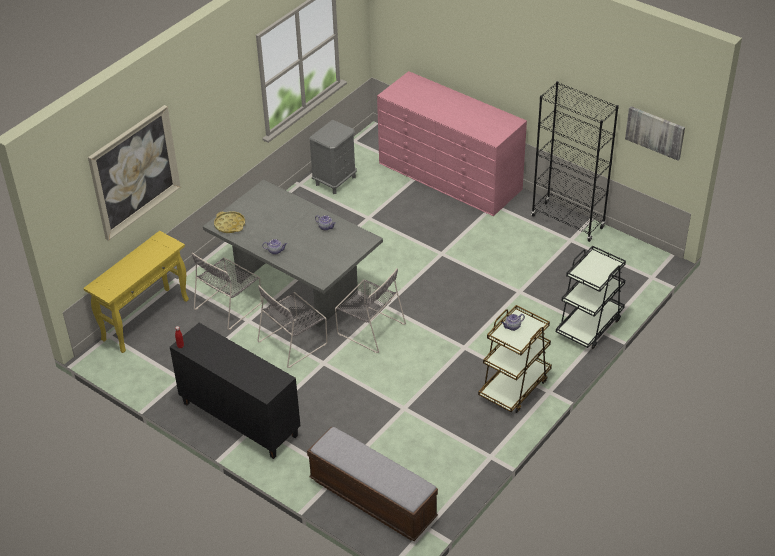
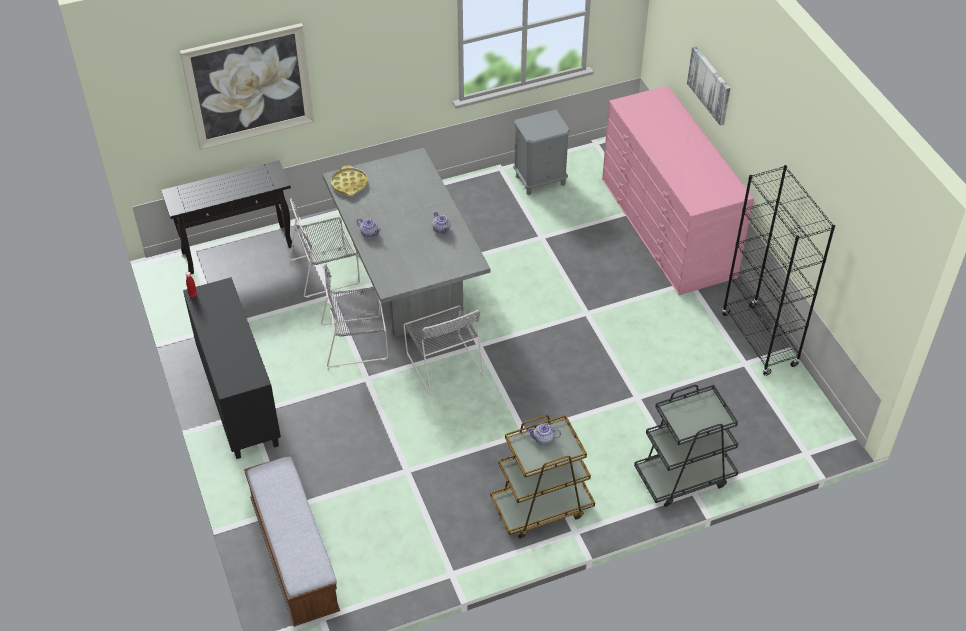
camera: 30 degrees right, 5 degrees up
(146, 319) = (238, 249): yellow console table -> black console table
(655, 132) = (865, 279): picture -> picture (710, 85)

